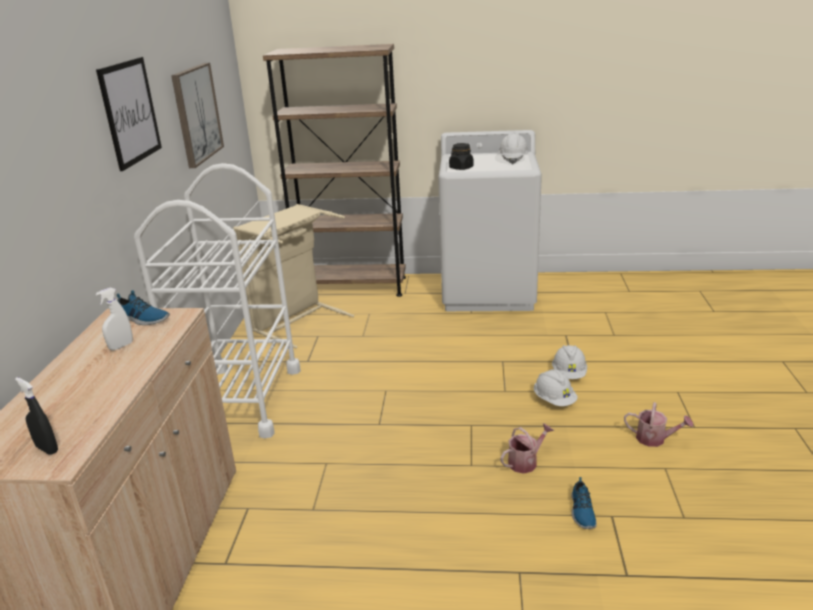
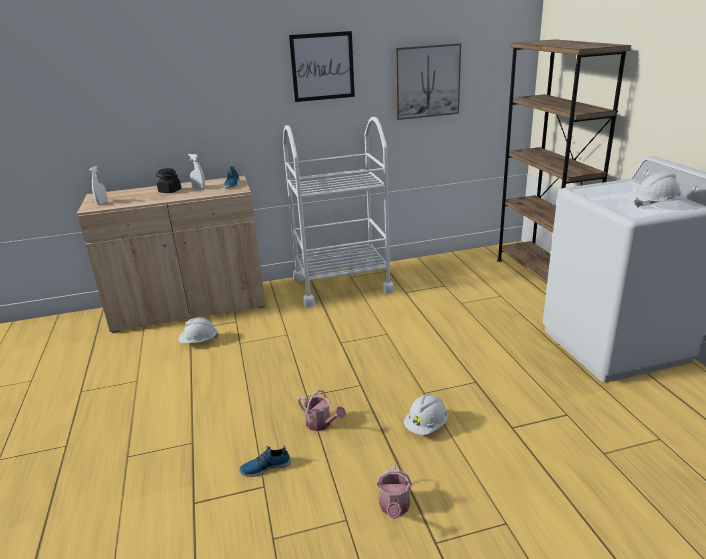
camera: 70 degrees right, 0 degrees up
(47, 449) = (102, 203): black spray bottle -> white spray bottle
(296, 321) = (458, 271): beige laundry basket -> none
(461, 168) = (588, 191): black jar -> black jar (170, 191)
(569, 374) = (483, 429): white hard hat -> white hard hat (199, 341)

